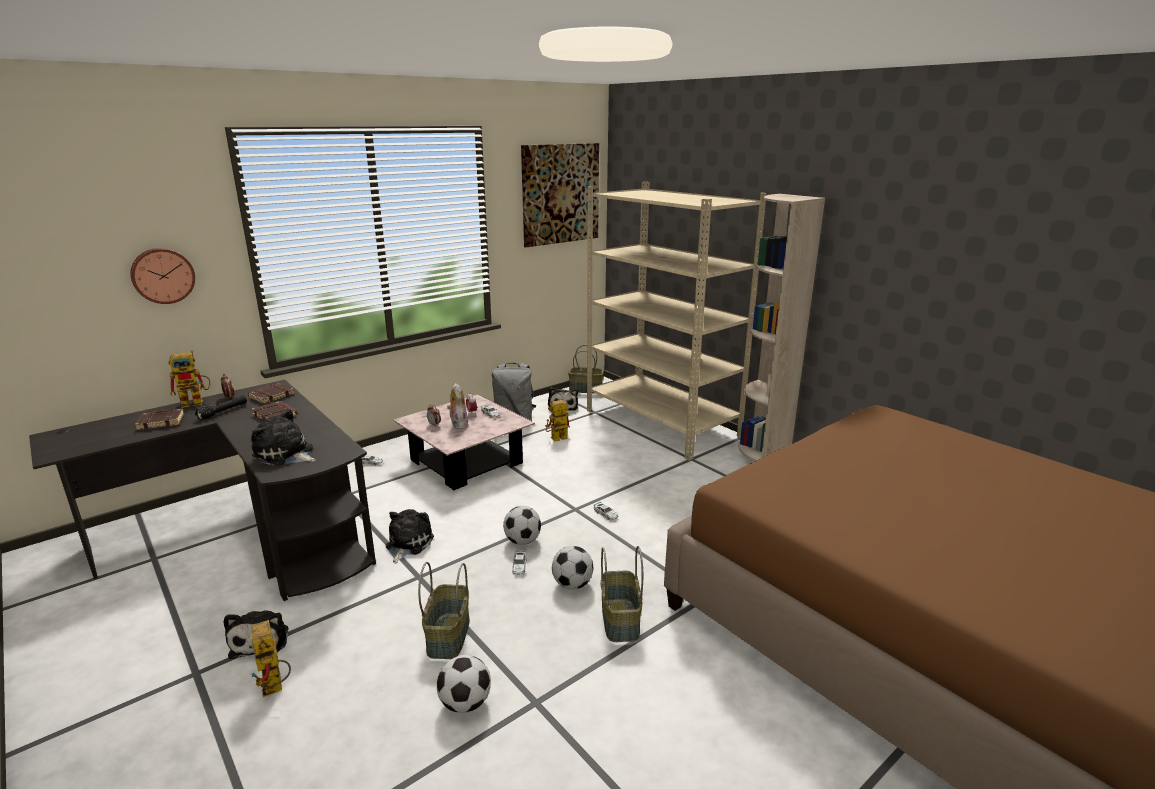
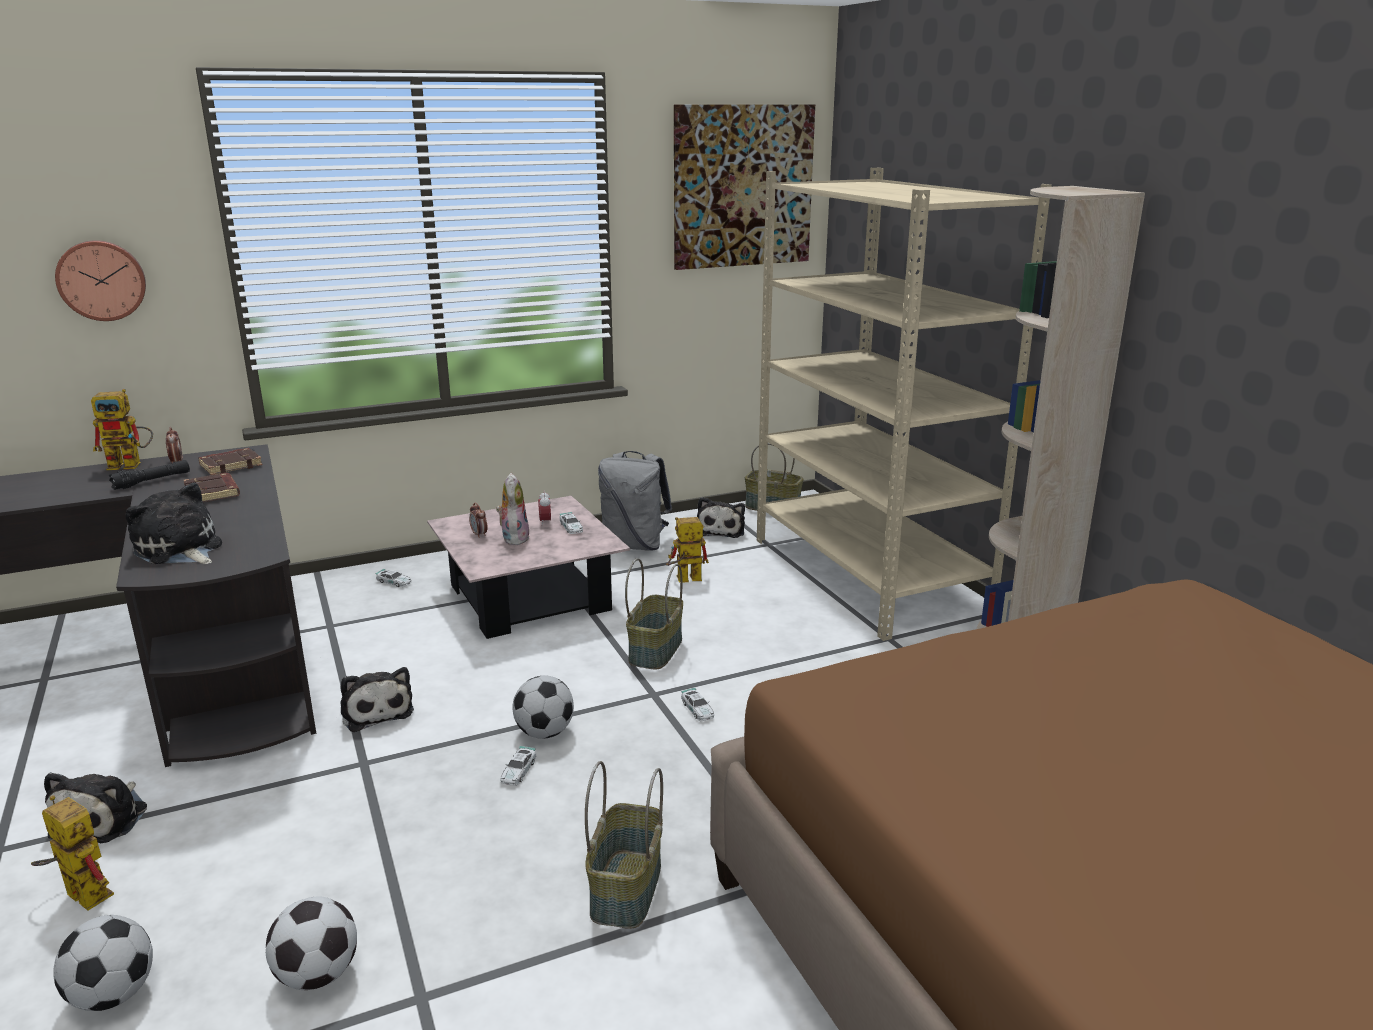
camera: 15 degrees right, 0 degrees up
(161, 422) = (67, 487): brown book -> none
(275, 688) = (80, 894): toy robot -> toy robot turned 135 degrees clockwise
(407, 544) = (376, 710): plush toy -> plush toy turned 120 degrees clockwise
(447, 635) = (353, 861): basket -> basket (654, 650)
(572, 584) = (582, 815): football -> football (112, 995)

